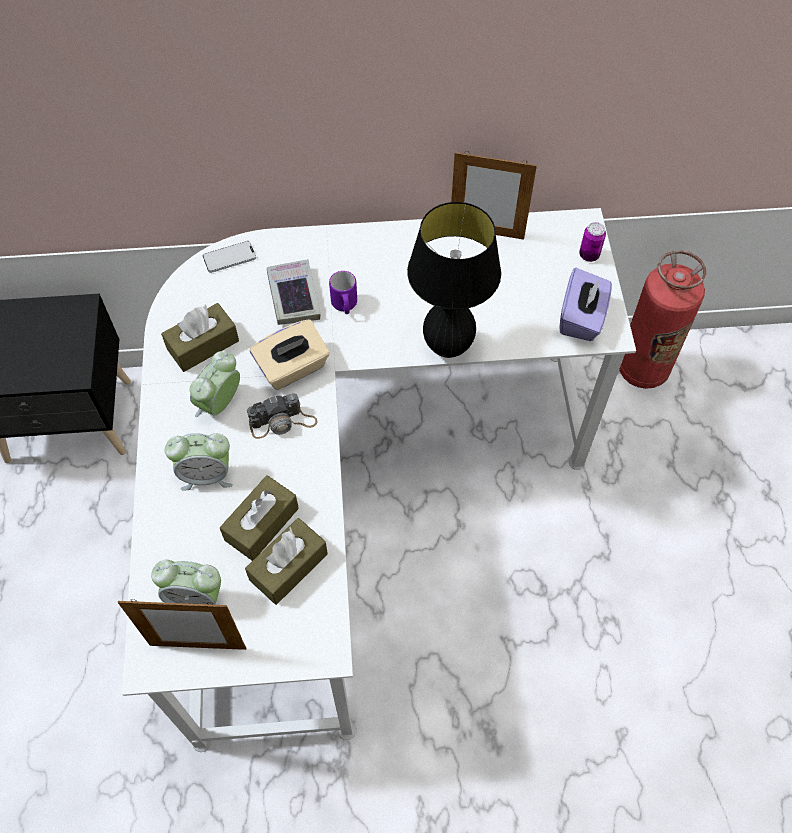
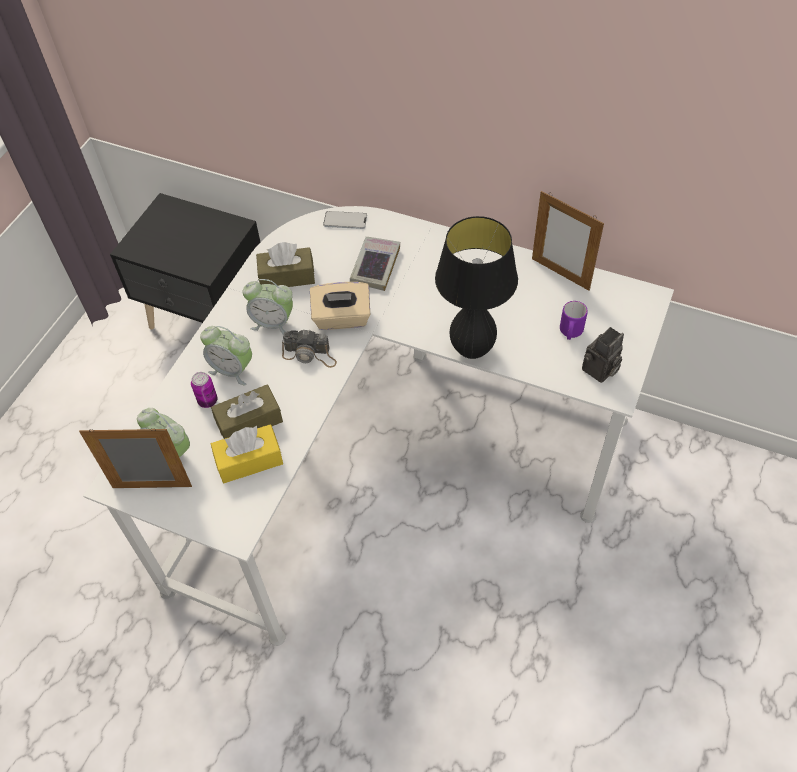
camera: 30 degrees right, 5 degrees down
(198, 646) = (152, 487): picture frame -> picture frame turned 150 degrees clockwise
(220, 403) = (273, 323): alarm clock -> alarm clock turned 135 degrees counterclockwise
(288, 567) = (249, 460): brown tissue box -> yellow tissue box
(345, 306) = (410, 288): purple mug -> purple mug (570, 333)
(581, 318) = (600, 371): purple tissue box -> camera
(589, 255) = (638, 323): can -> can (208, 401)
(642, 369) = (694, 463): fire extinguisher -> none

